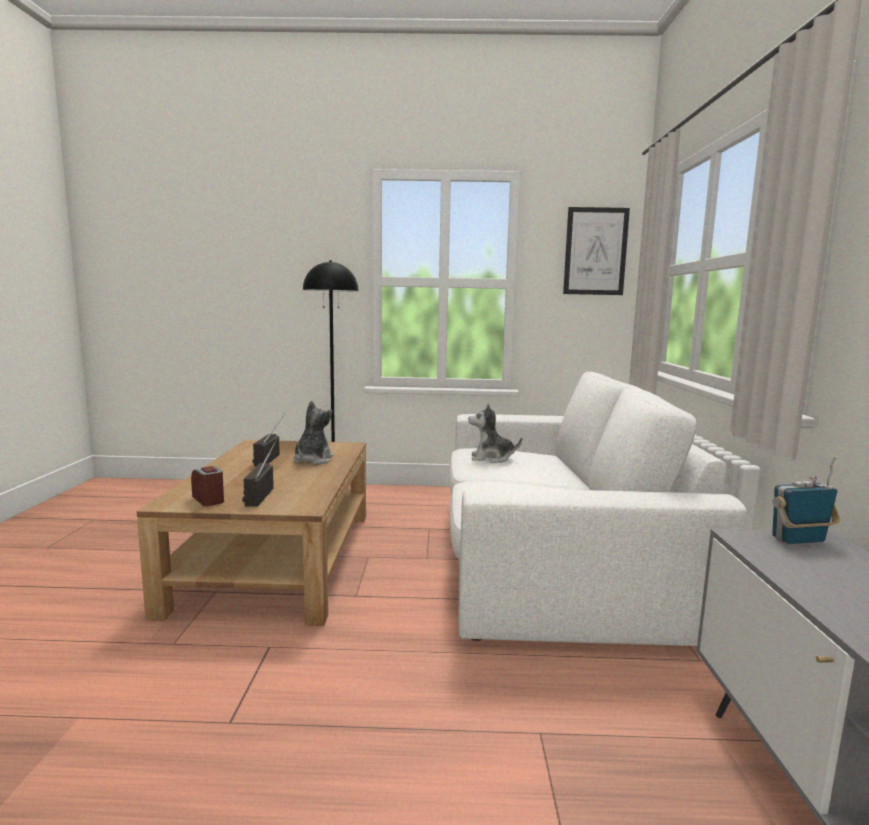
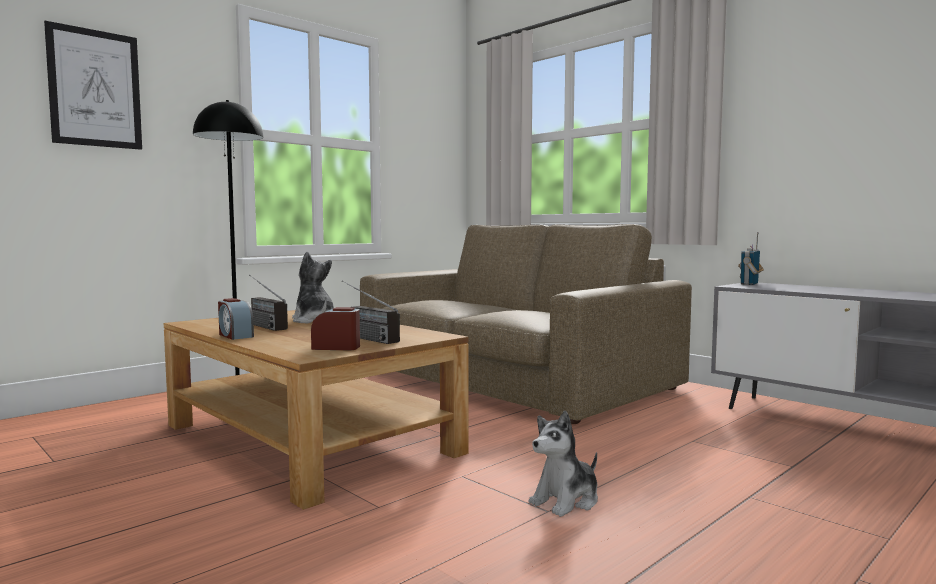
camera: 45 degrees left, 5 degrees down
(219, 466) = (235, 335): none -> alarm clock
(491, 458) = (444, 303): plush toy -> plush toy (566, 501)
(550, 557) = (512, 380): white sofa -> brown sofa
(595, 251) = (436, 123): picture -> picture (95, 88)

